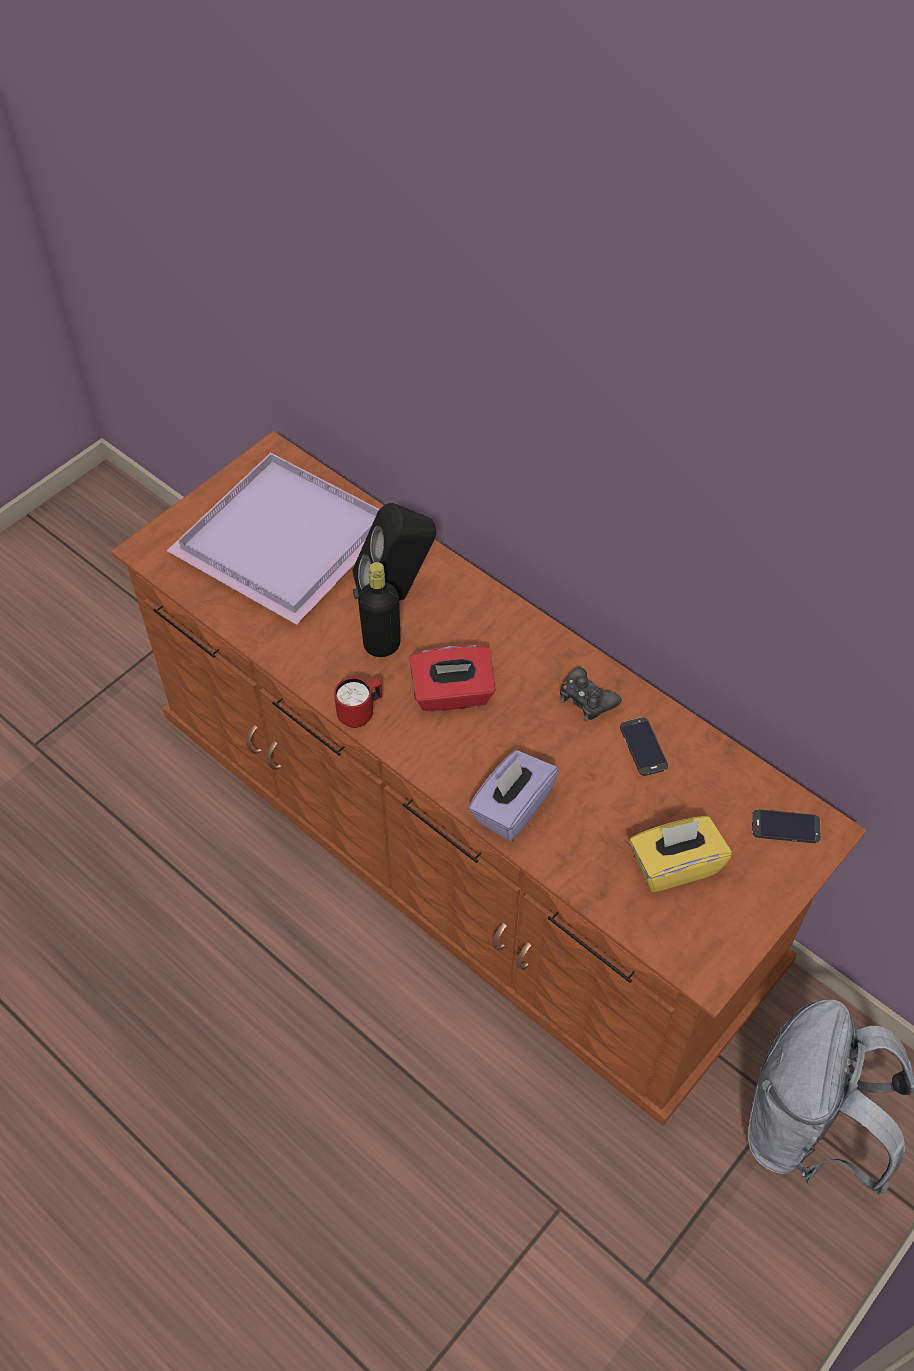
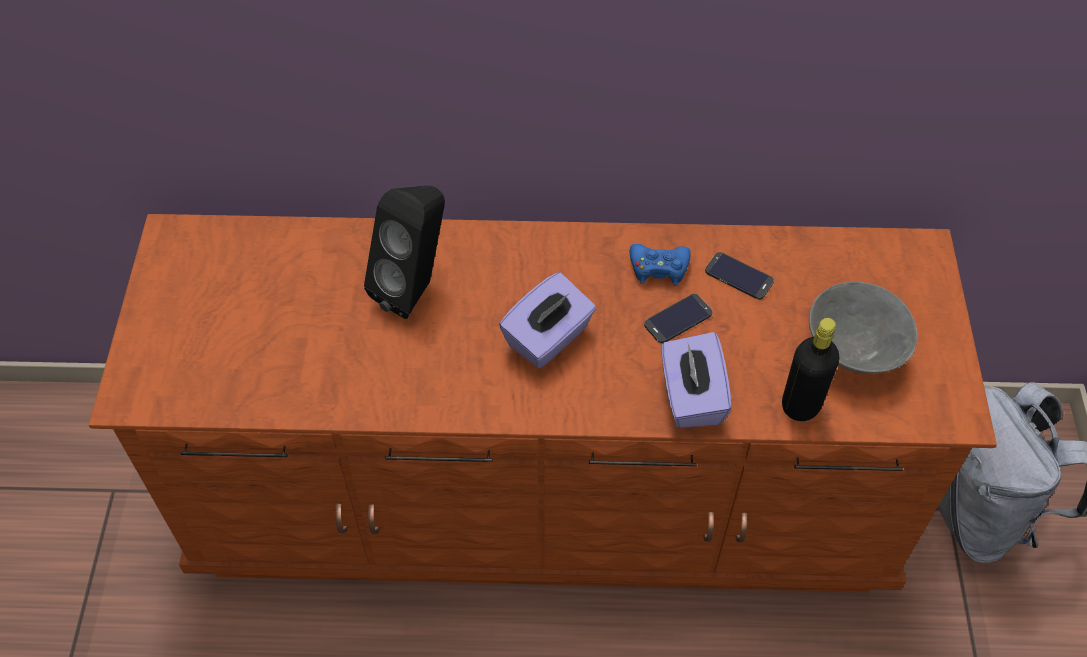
camera: 40 degrees left, 0 degrees up
(284, 543) = (262, 307): purple tray -> none
(360, 713) = (486, 408): red mug -> none
(382, 645) = (445, 338): black bottle -> black bottle (800, 405)
(452, 694) = (548, 338): red tissue box -> purple tissue box
(586, 699) = (659, 268): black game controller -> blue game controller
(674, 865) = (854, 351): yellow tissue box -> grey bowl
(785, 826) = (897, 265): phone -> phone (678, 319)

